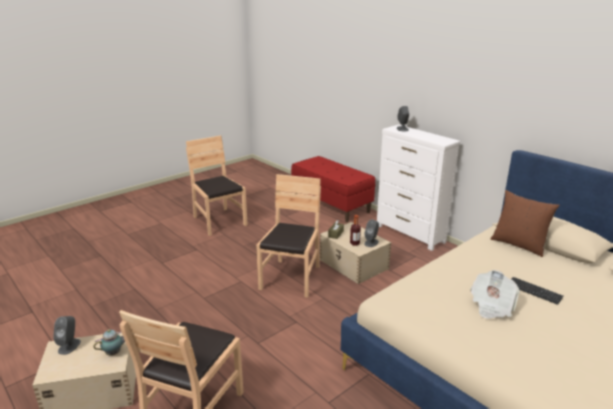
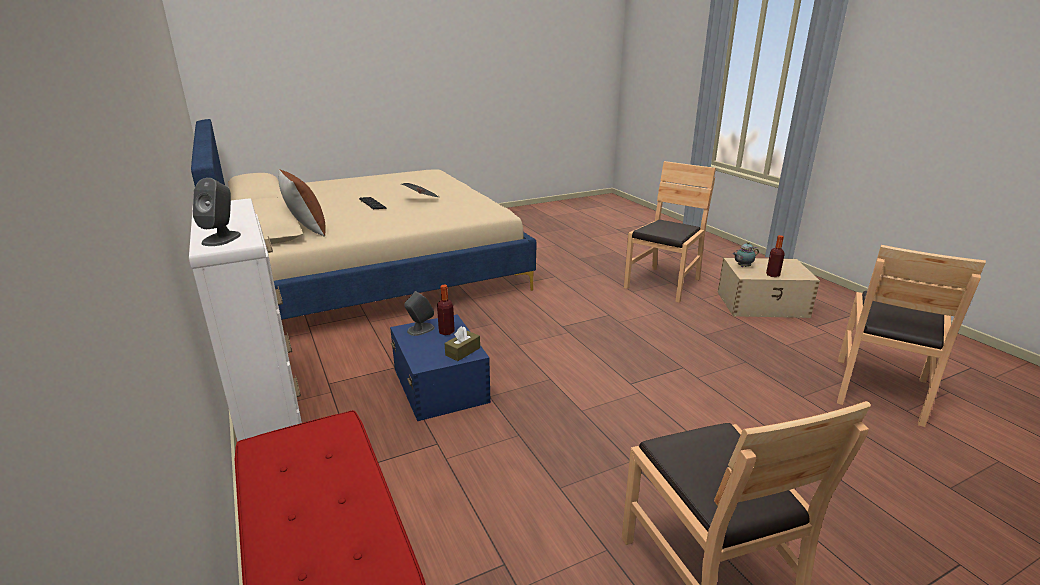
camera: 165 degrees left, 0 degrees up
(69, 346) = (792, 275): grey speaker -> none
(91, 342) = (772, 275): none -> bottle
(291, 278) = (551, 377): brown chair -> brown chair (879, 390)
(354, 264) = (440, 384): beige storage box -> blue storage box

